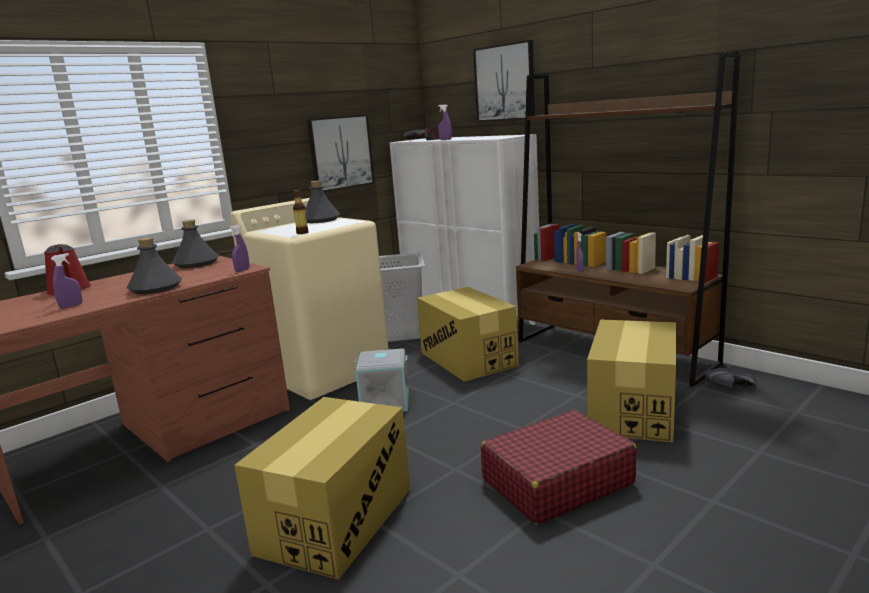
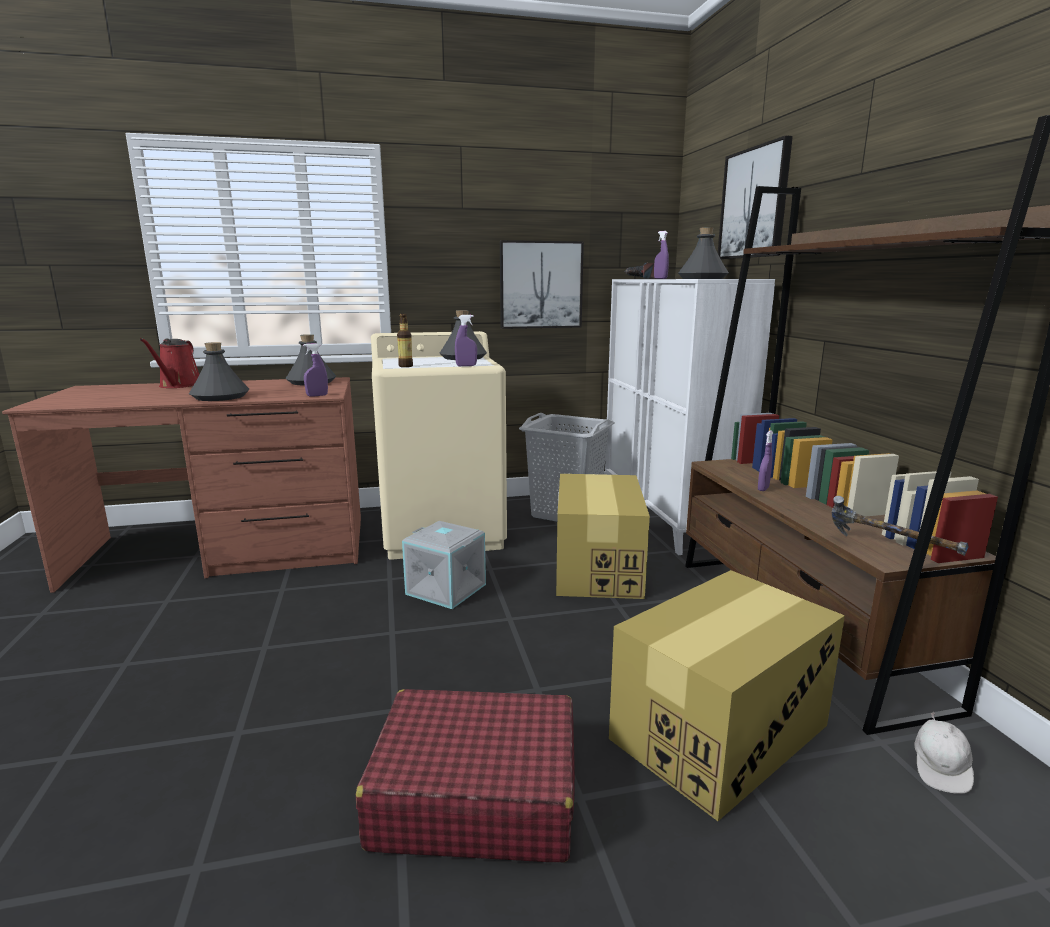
camera: 30 degrees right, 0 degrees up
(71, 306) = (136, 398): purple spray bottle -> purple spray bottle (466, 366)
(335, 520) = (212, 713): cardboard box -> none
(478, 137) = (702, 278): none -> grey bottle
(680, 284) = (887, 552): none -> hammer
(731, 388) = (940, 769): black shoe -> white cap

